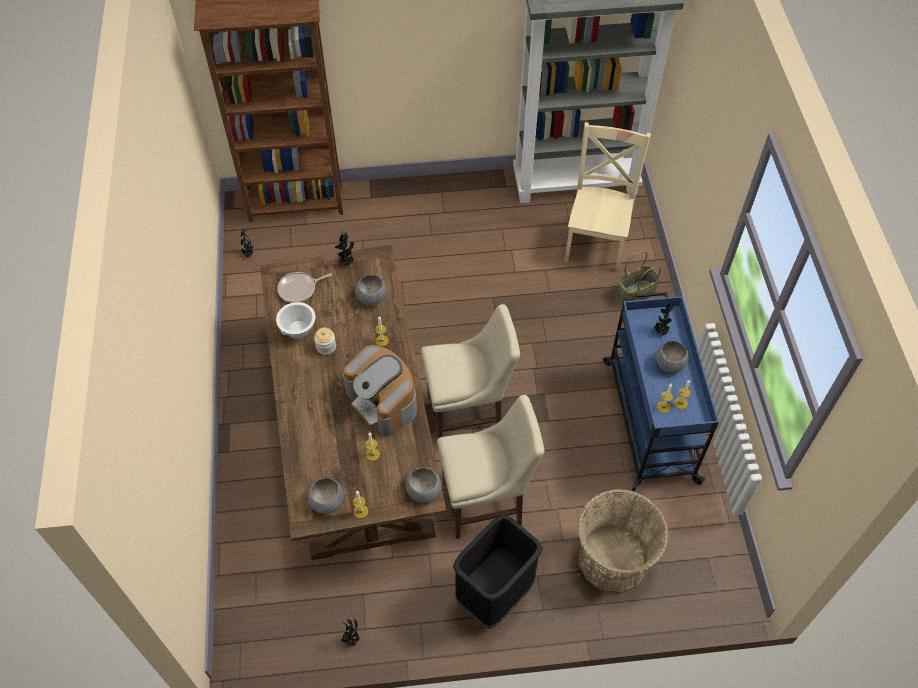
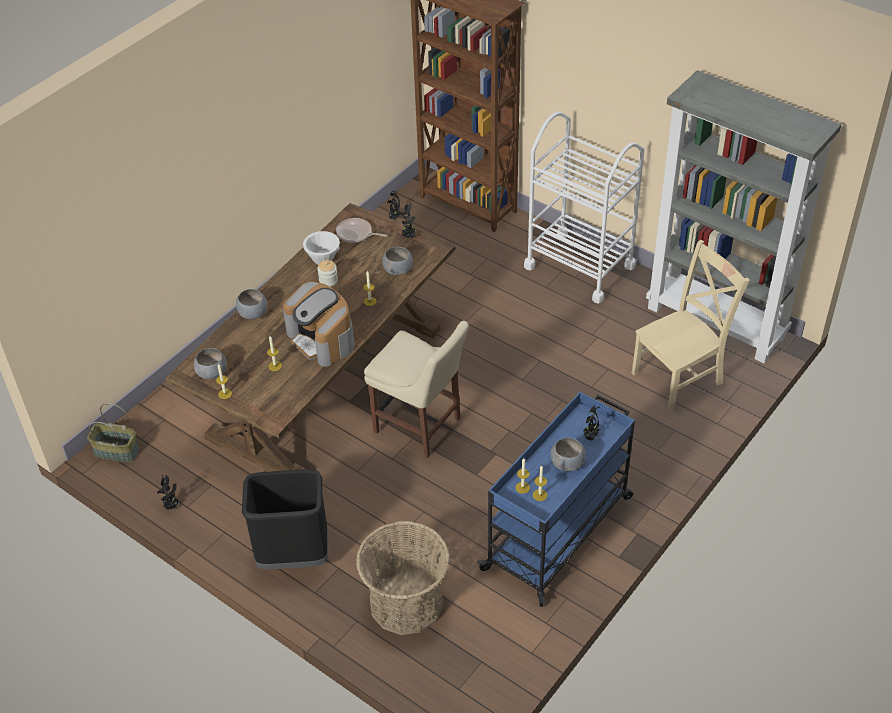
camera: 45 degrees right, 10 degrees down
(383, 402) = (322, 339): coffee machine -> coffee machine turned 45 degrees counterclockwise
(424, 491) = (278, 412): grey bowl -> grey bowl (253, 313)
(437, 201) = (579, 266): none -> white cart
(486, 503) = (361, 494): beige chair -> none
(636, 294) = (664, 436): basket -> basket (116, 452)

